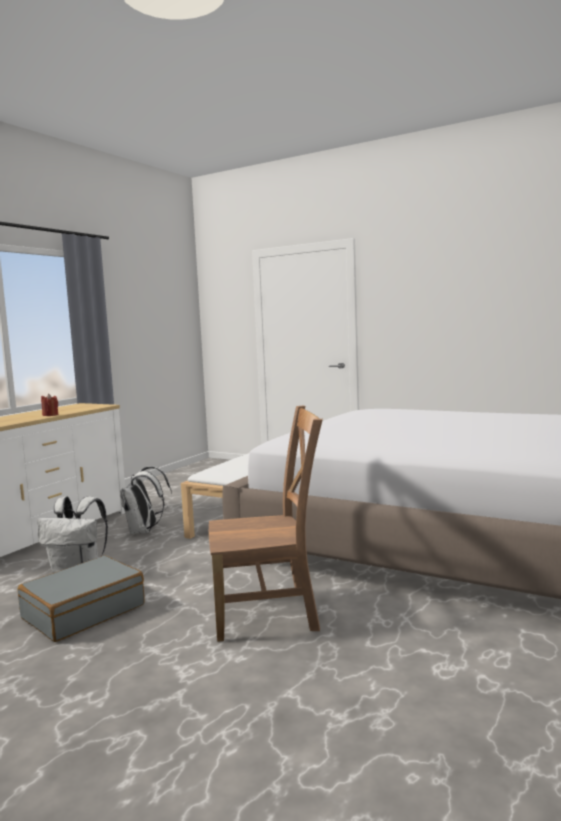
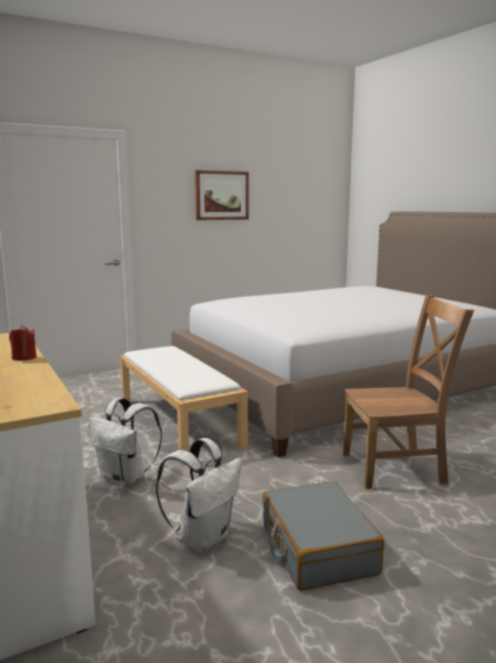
camera: 60 degrees left, 5 degrees up
(270, 613) = (397, 468): brown chair -> brown chair turned 60 degrees clockwise
(460, 293) = (221, 195): none -> picture

